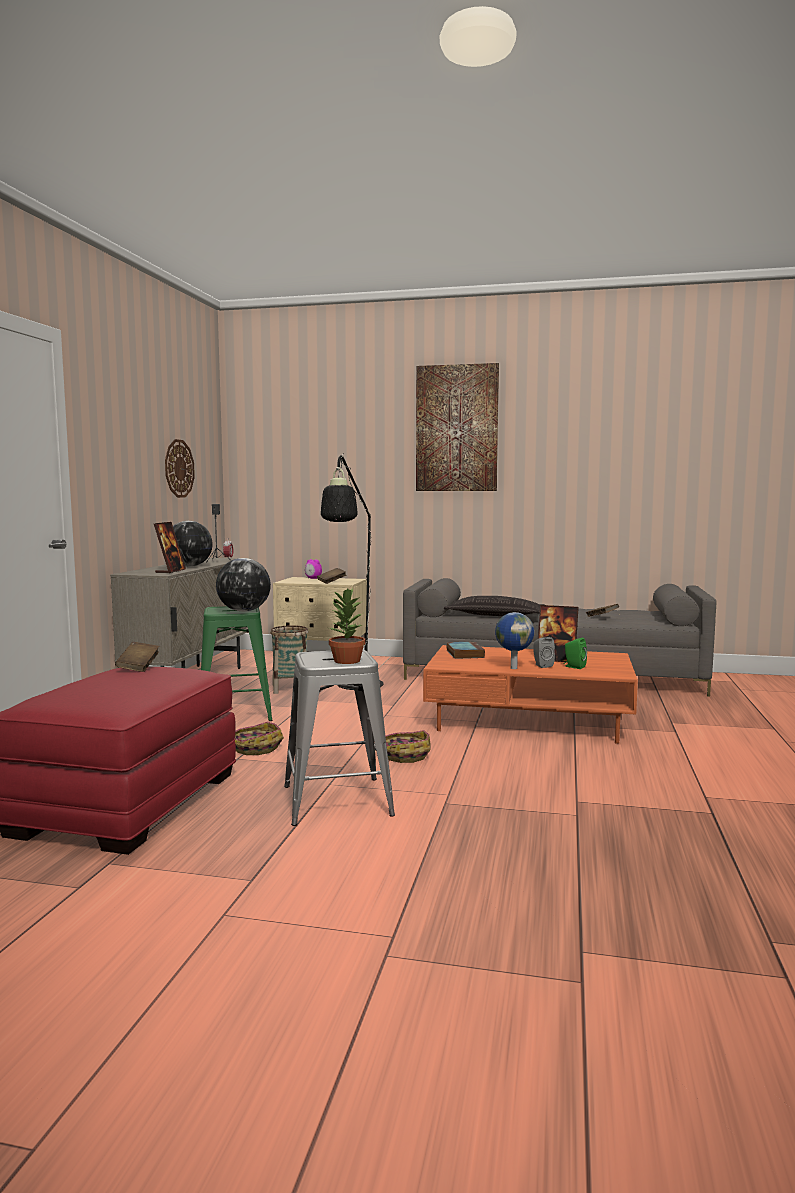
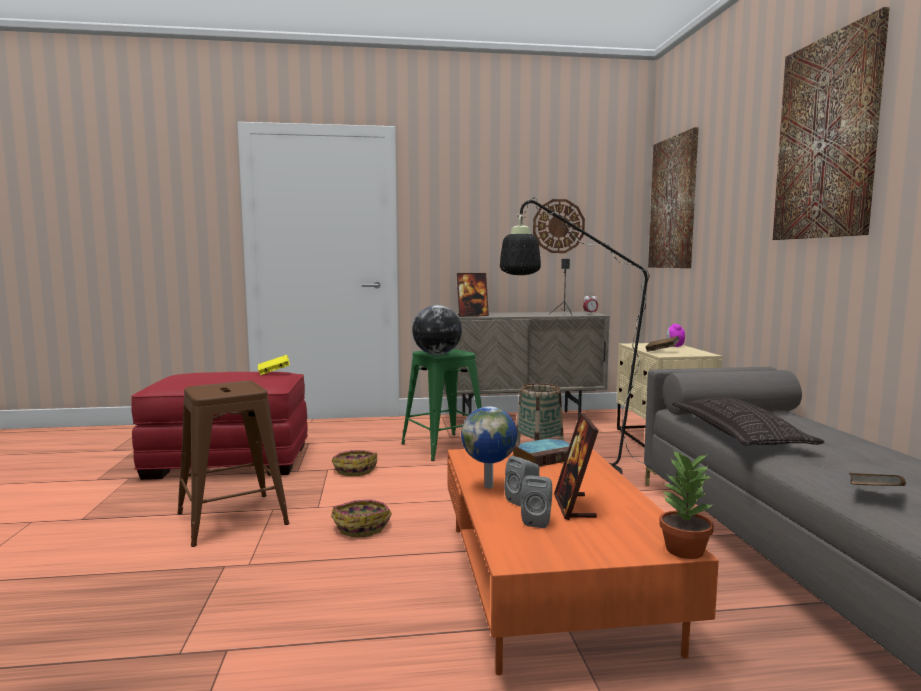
camera: 70 degrees right, 0 degrees up
(138, 667) = (274, 372): brown book -> yellow book
(189, 566) = (513, 314): globe -> none
(269, 452) = (673, 203): none -> picture
(336, 801) = (231, 518): grey stool -> brown stool
(346, 661) = (207, 391): potted plant -> potted plant (683, 550)
(573, 667) = (537, 521): green speaker -> grey speaker

